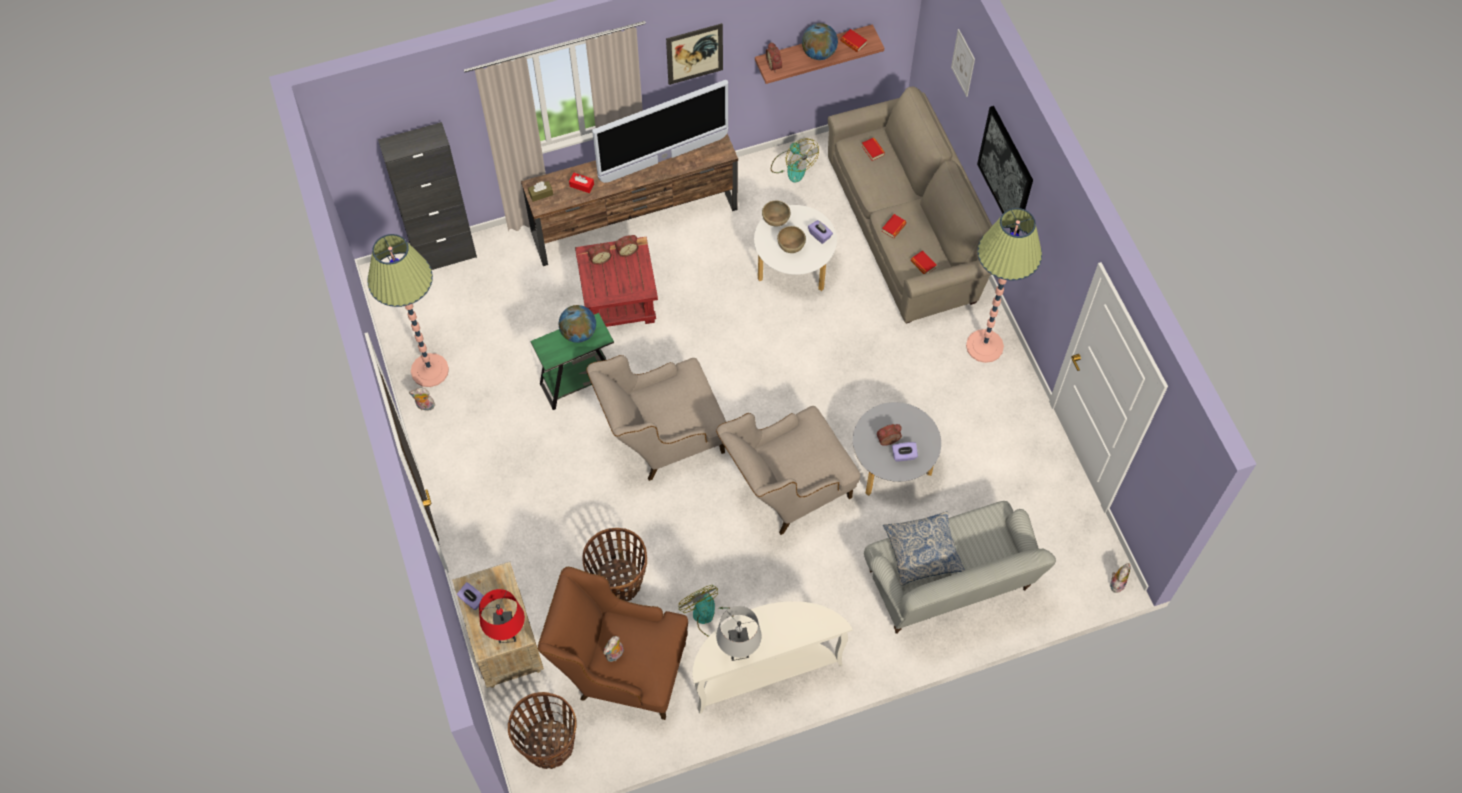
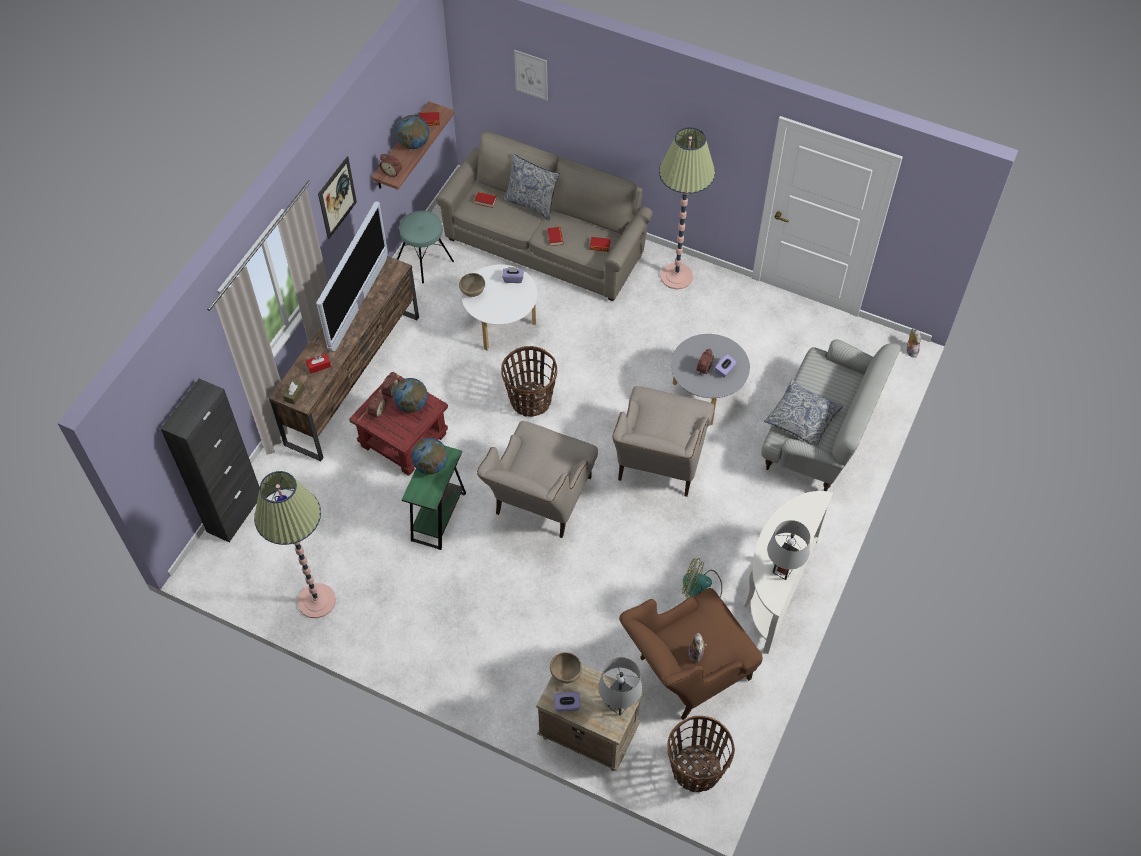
camera: 45 degrees left, 5 degrees down
(425, 406) = (342, 628): plush toy -> none
(507, 634) = (618, 704): red table lamp -> grey table lamp
(618, 581) = (617, 621): basket -> basket (530, 400)
(630, 275) = (411, 405): none -> globe
(790, 247) = (502, 301): brown bowl -> brown bowl (565, 674)
(793, 166) = (425, 261): fan -> turquoise stool
(908, 183) = (531, 204): none -> pillow
(1006, 171) = (625, 126): picture -> none

